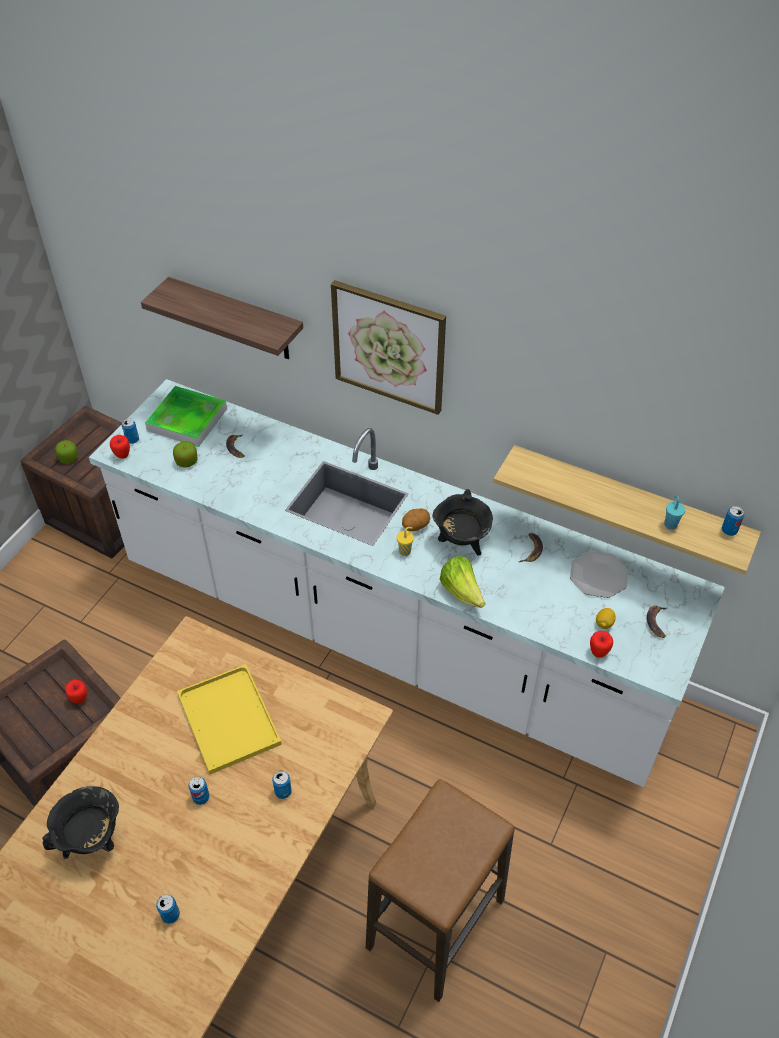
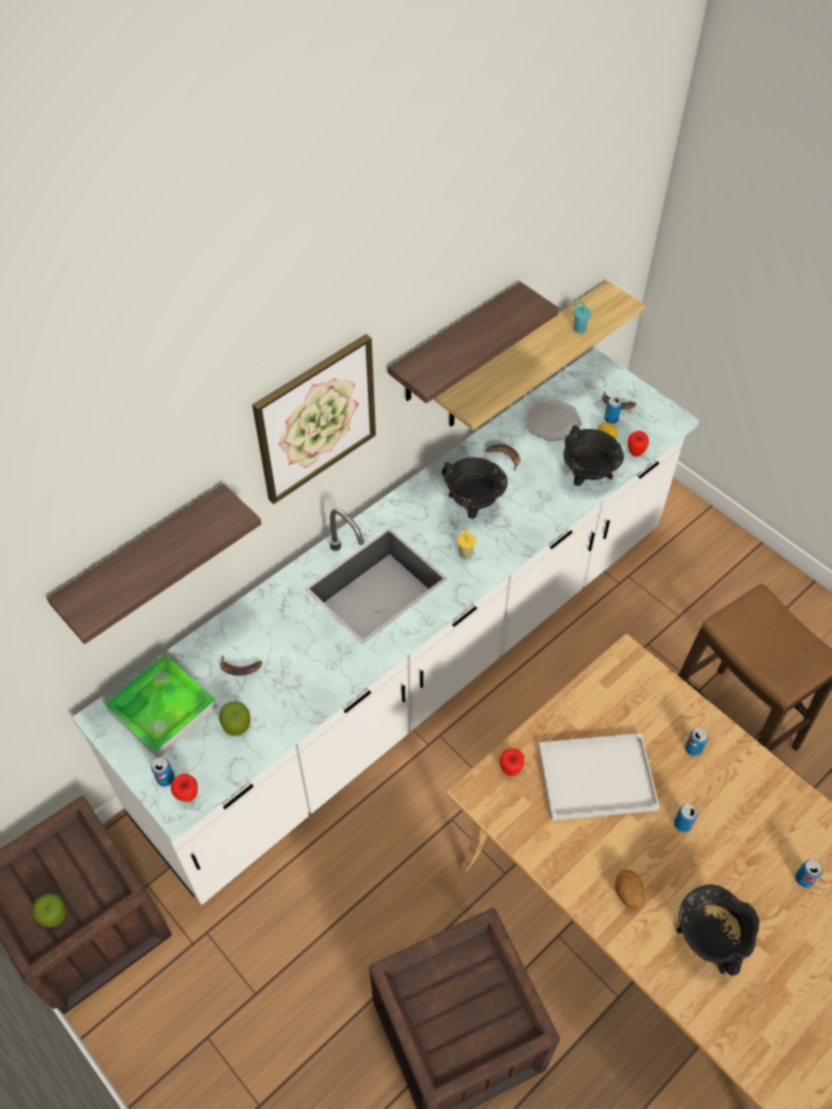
camera: 70 degrees left, 5 degrees up
(79, 699) = (460, 963): apple -> apple (510, 769)
(227, 718) = (594, 779): yellow tray -> white tray
(415, 526) = (436, 535): potato -> potato (627, 893)
(462, 592) = (534, 525): lettuce -> none
(543, 416) = (455, 345): none -> shelf
(543, 619) = (587, 477): none -> black cooking pot
(729, 530) = (599, 297): can -> can (611, 419)

